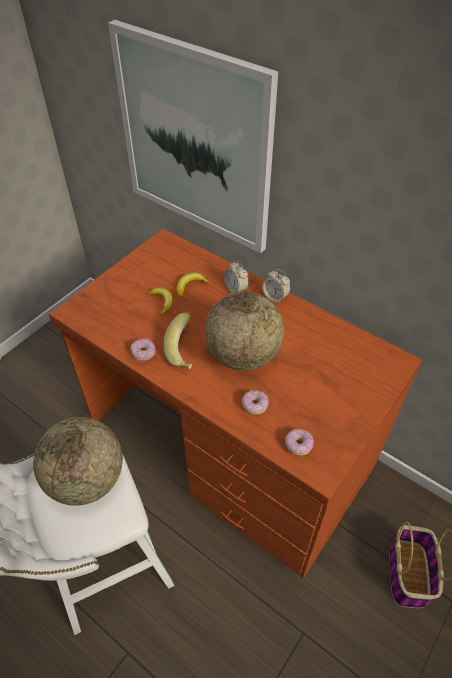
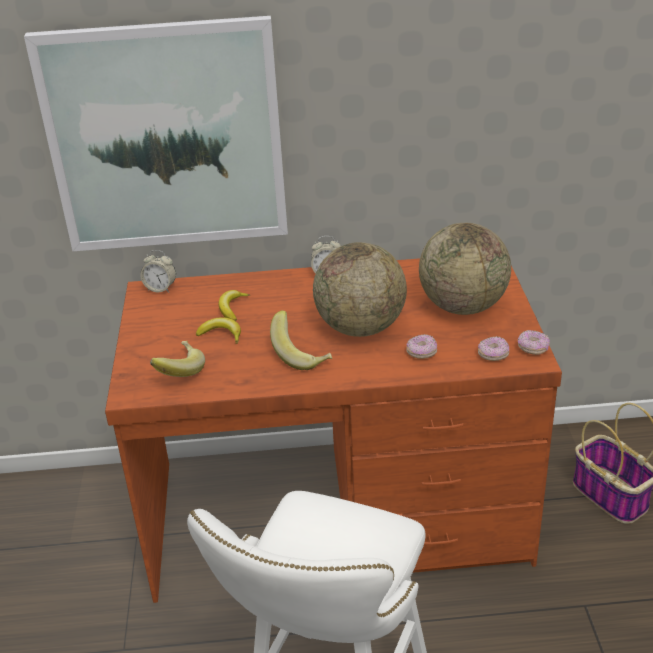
camera: 40 degrees left, 15 degrees down
(87, 479) = (322, 528): globe -> globe (463, 306)
(110, 313) = (178, 371): none -> banana
(143, 353) = (263, 379): donut -> donut (532, 348)
(236, 289) = (281, 287): alarm clock -> alarm clock (160, 288)

